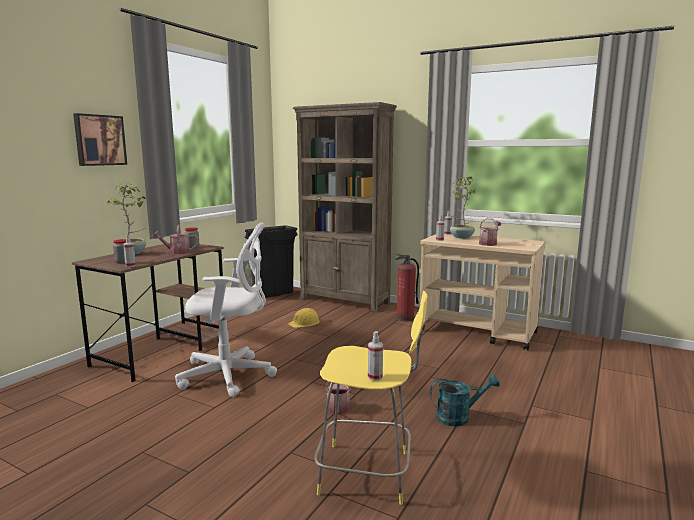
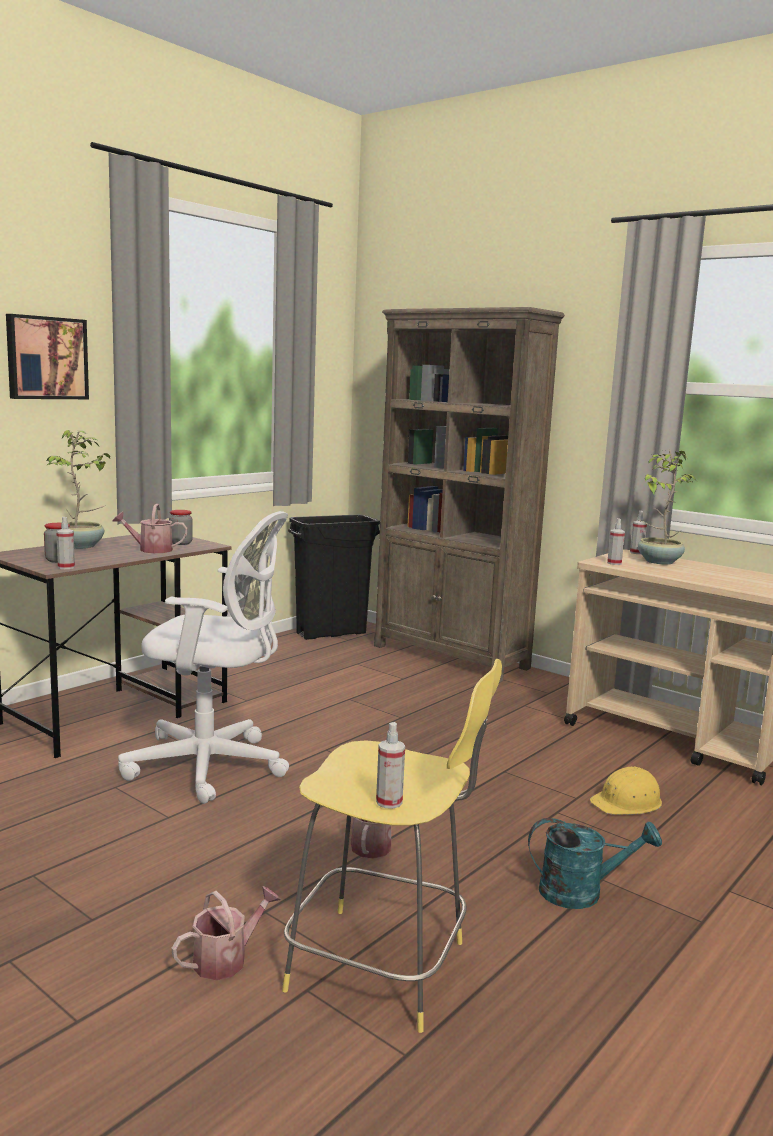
camera: 10 degrees right, 0 degrees up
(305, 323) = (367, 689): yellow hard hat -> yellow hard hat (627, 802)
(405, 318) = (548, 699): fire extinguisher -> none
(489, 243) = (703, 578): watering can -> watering can (226, 959)

